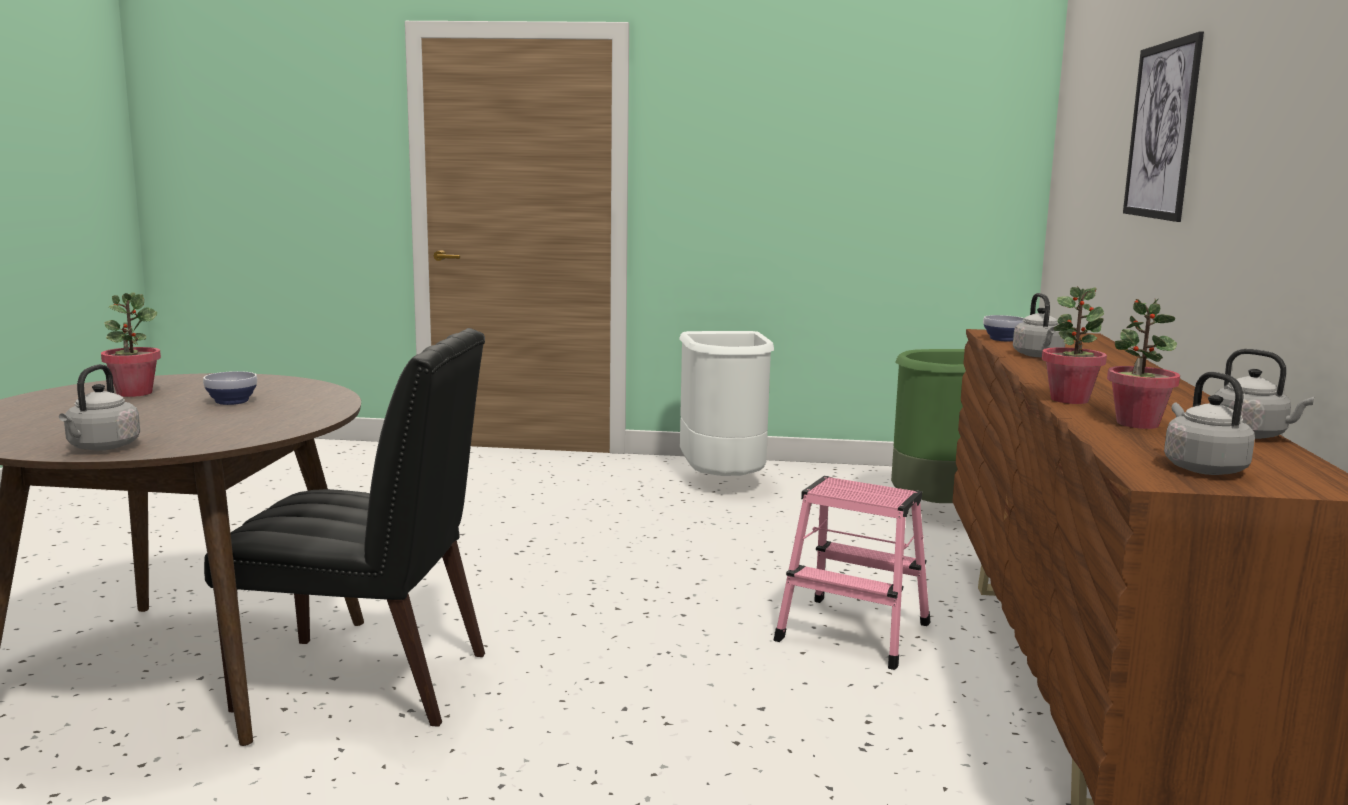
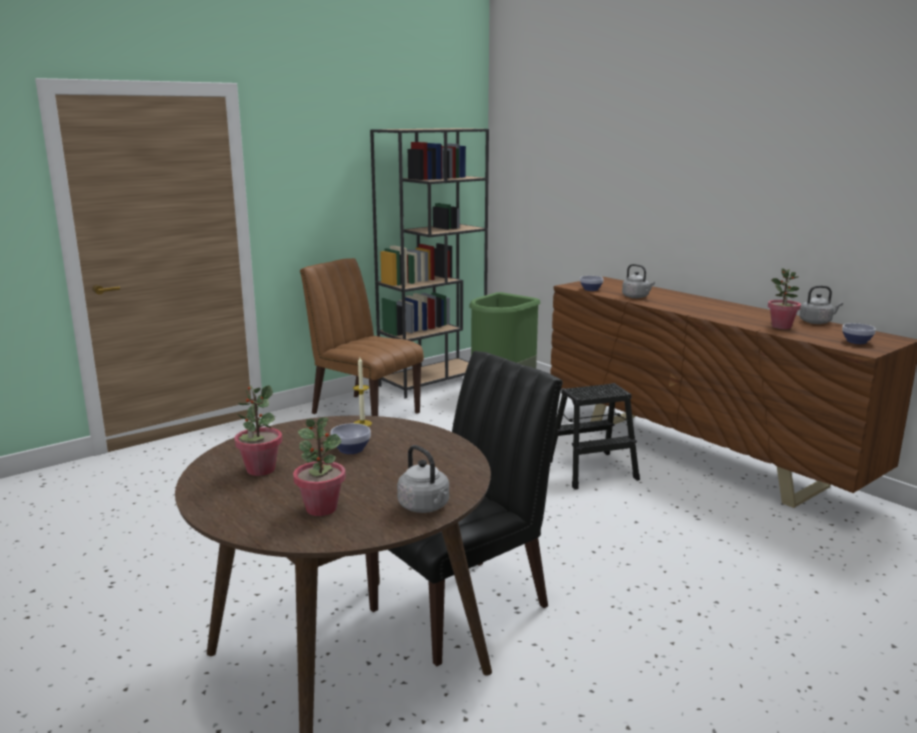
camera: 45 degrees left, 5 degrees up
(316, 390) = (362, 423): none -> candle
(724, 483) = (366, 413): white trash can -> brown chair
(852, 631) = (591, 469): pink step ladder -> black step ladder
(884, 476) = (433, 381): none -> bookcase
(1069, 400) = (728, 320): potted plant -> potted plant (321, 508)
(1161, 131) = (649, 169): picture -> none
(1201, 468) = (855, 342): grey kettle -> bowl

